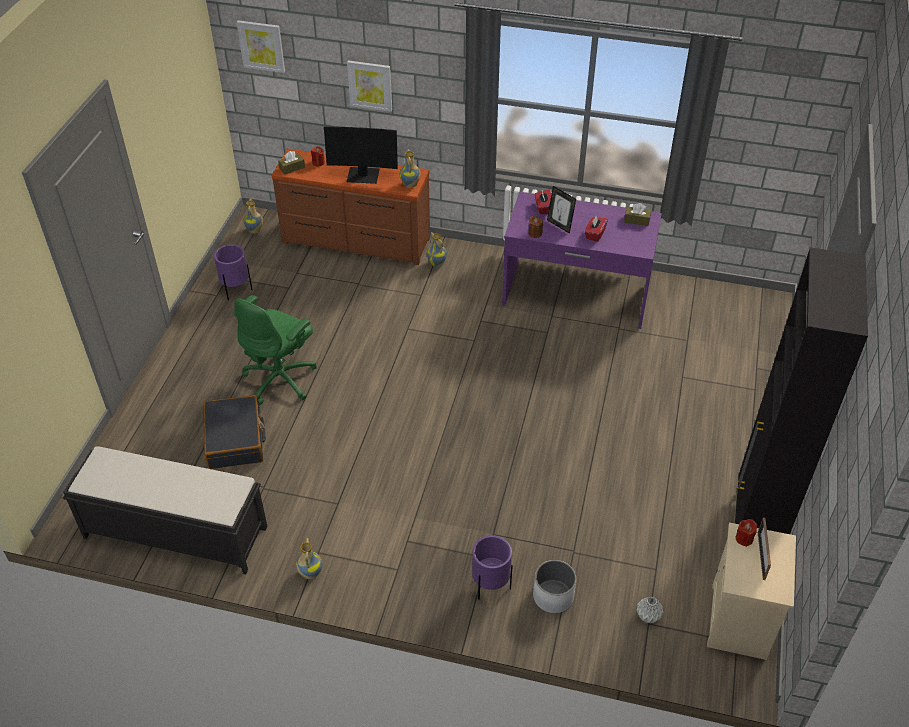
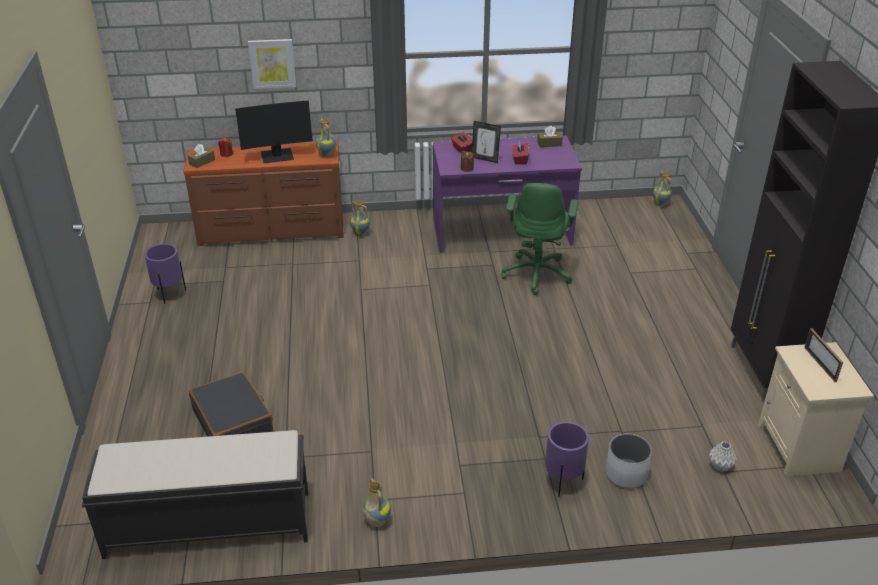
camera: 20 degrees left, 10 degrees down
(255, 231) = (164, 242): vase -> vase (661, 204)
(261, 46) = (155, 41): picture -> none
(281, 379) = (255, 358): green office chair -> green office chair (537, 274)
(744, 538) = (796, 355): red candle -> none

